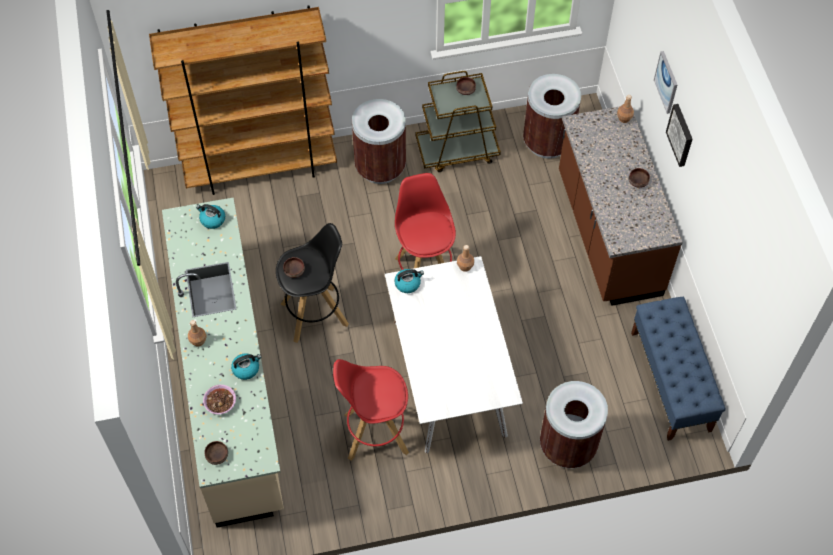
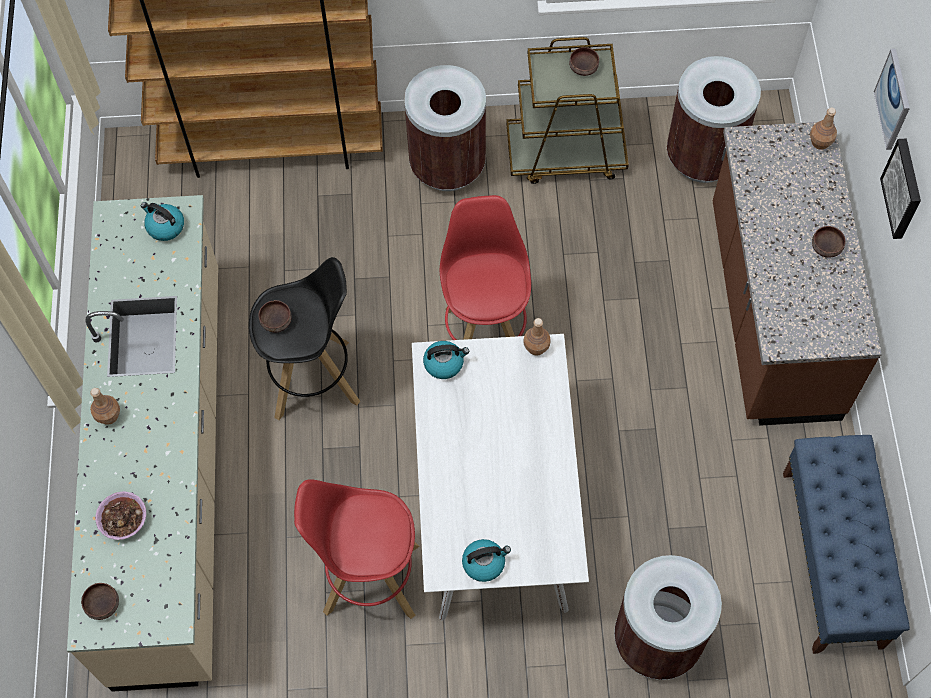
camera: 10 degrees right, 5 degrees up
(246, 369) = (172, 470): kettle -> kettle (484, 563)

